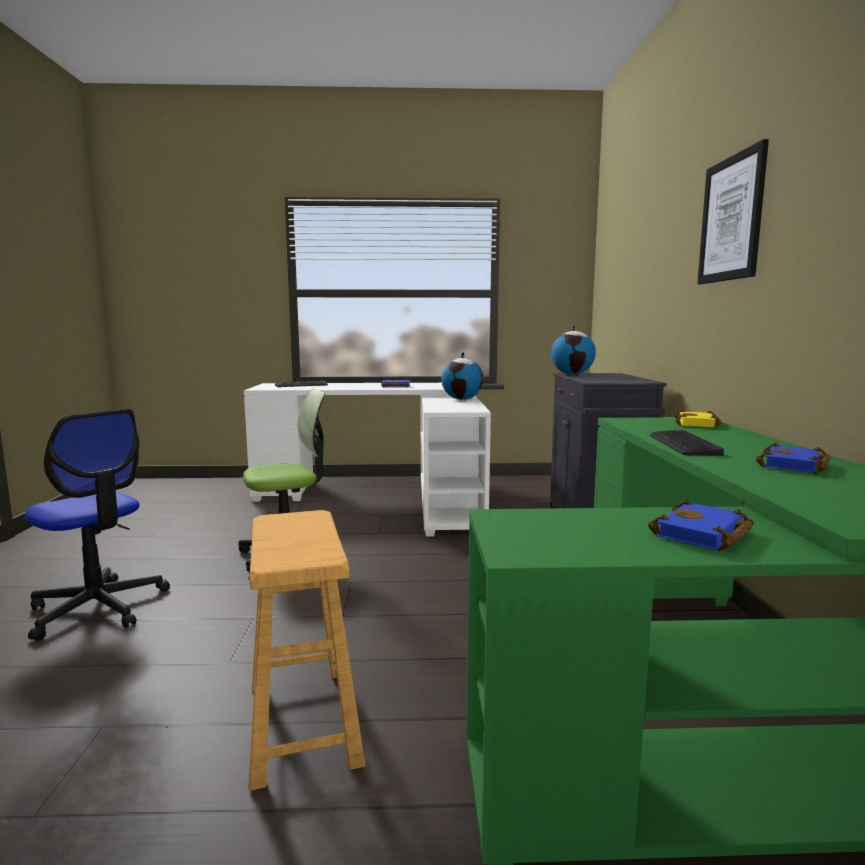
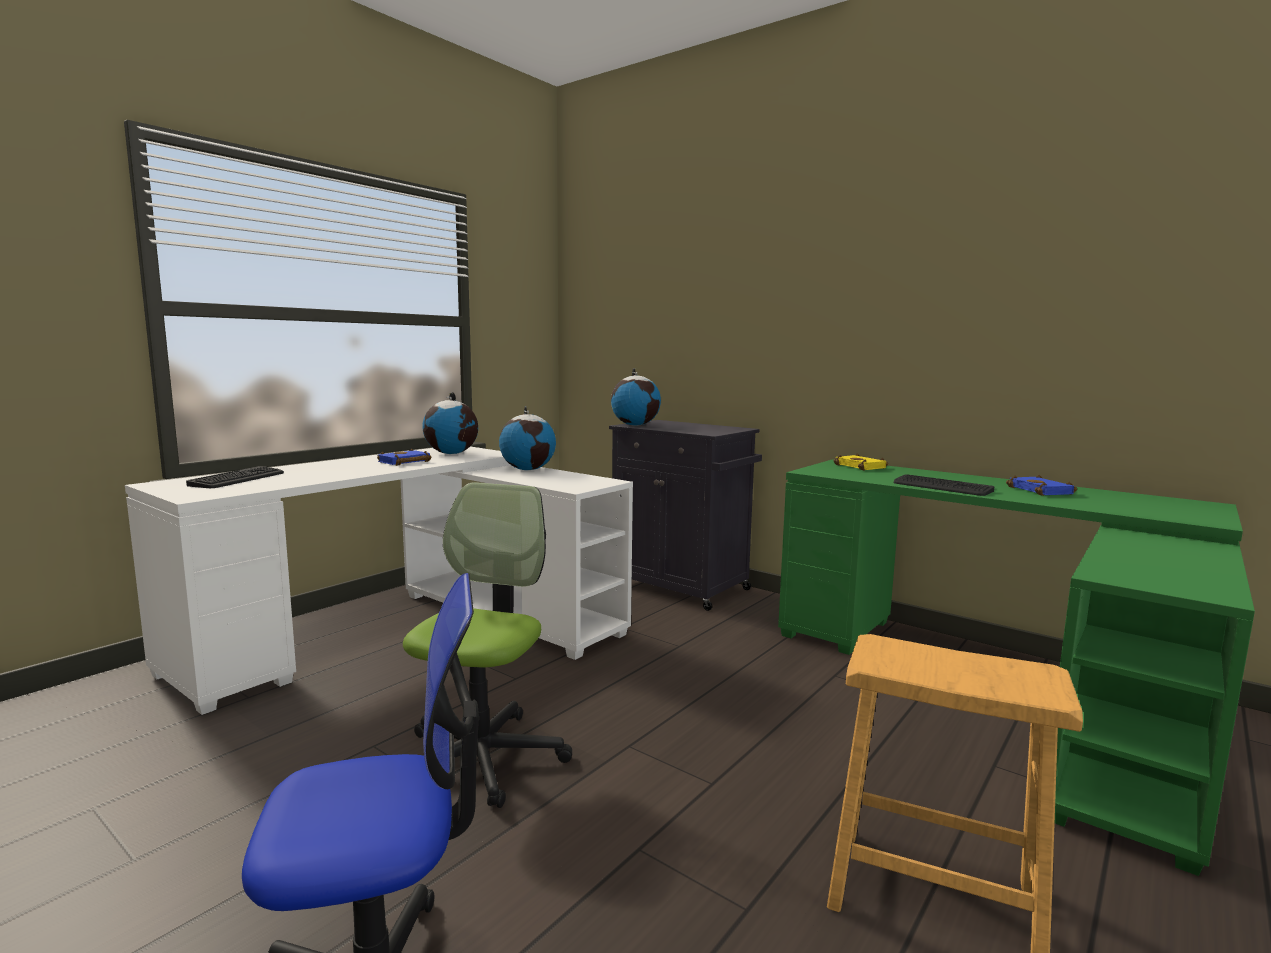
camera: 50 degrees left, 0 degrees up
(439, 385) = (452, 453): none -> globe
(703, 535) = (1175, 550): blue book -> none
(731, 219) = (850, 278): picture -> none

